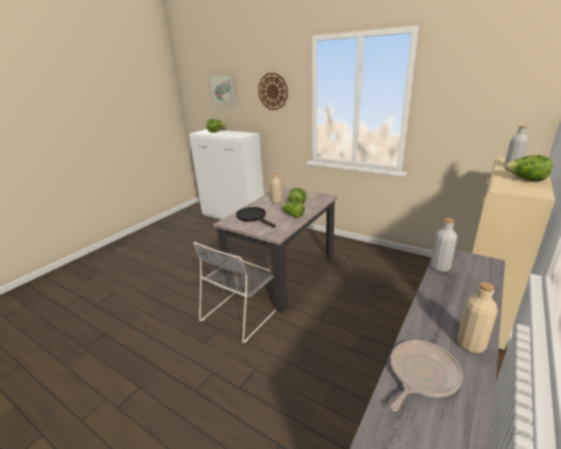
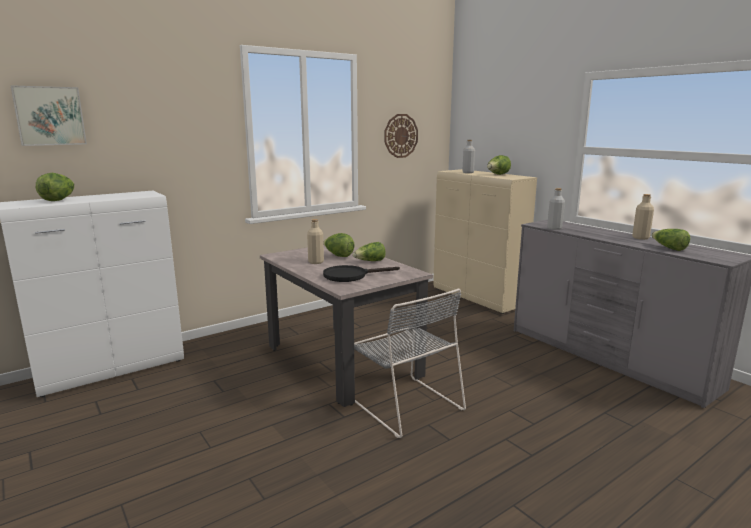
camera: 70 degrees left, 10 degrees down
(273, 91) = (176, 119): wall clock -> wall clock (401, 136)
(421, 374) = (668, 248): frying pan -> lettuce

